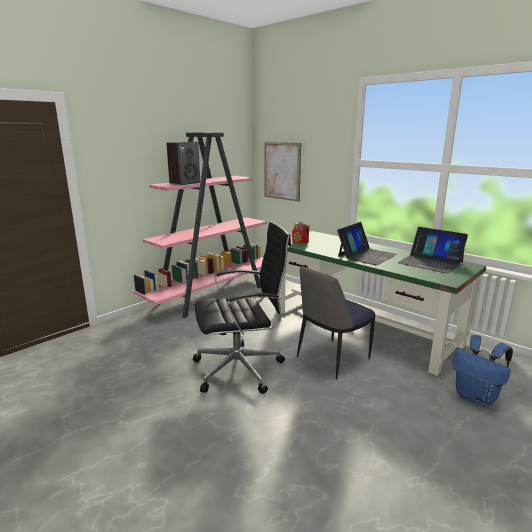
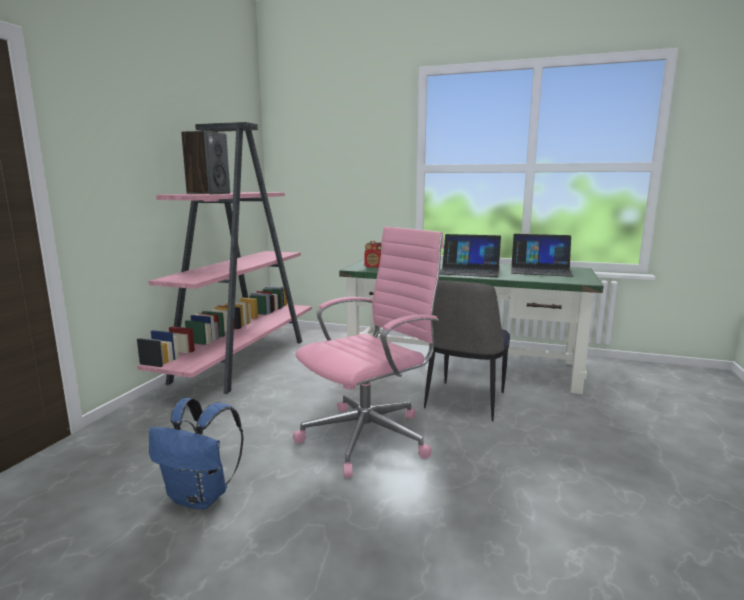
camera: 25 degrees left, 5 degrees down
(241, 368) = (370, 436): black office chair -> pink office chair
(282, 171) = (312, 186): picture -> none
(366, 255) = (469, 271): laptop -> laptop turned 90 degrees clockwise
(476, 397) = (636, 405): blue backpack -> blue backpack (201, 497)

